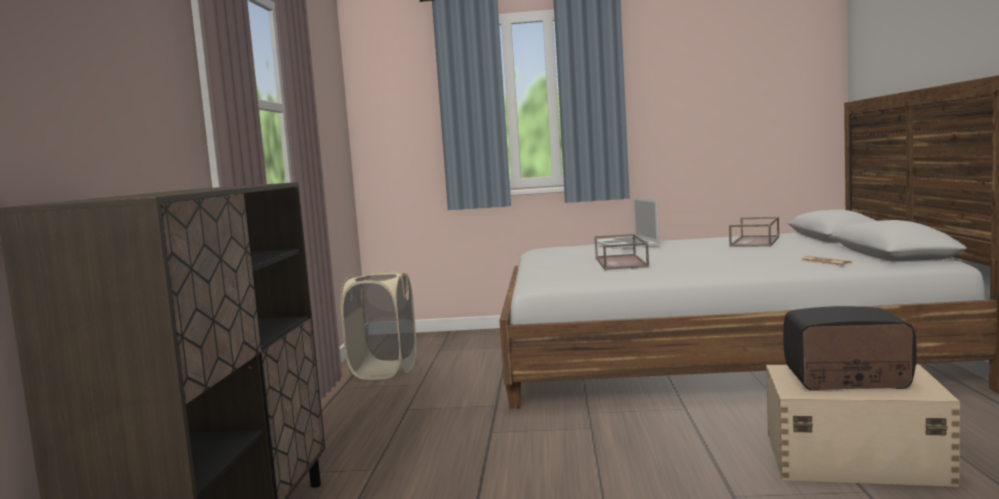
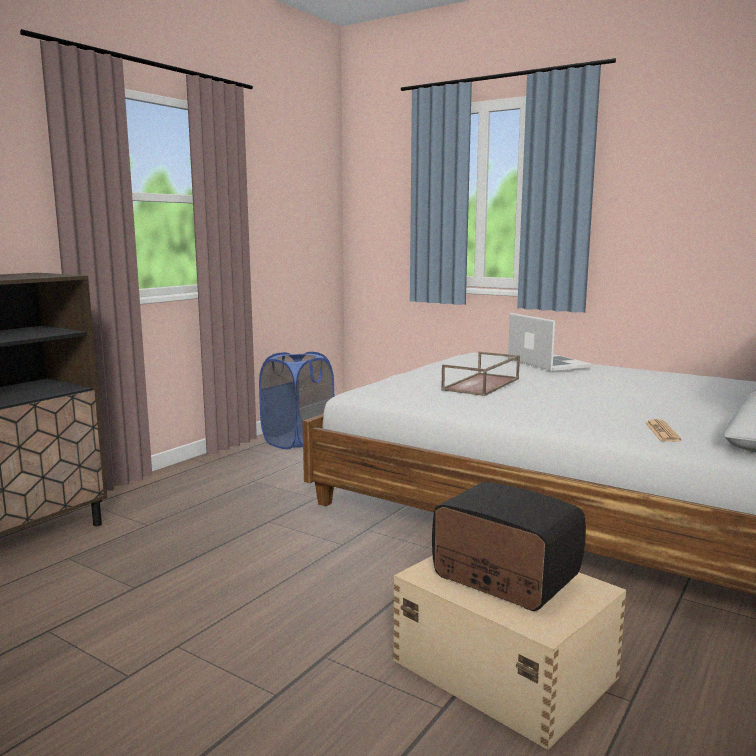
camera: 30 degrees right, 5 degrees up
(384, 370) = (298, 441): beige laundry basket -> blue laundry basket
(626, 243) = (548, 362): laptop -> laptop turned 135 degrees clockwise
(756, 241) = (683, 387): brown tray -> none

